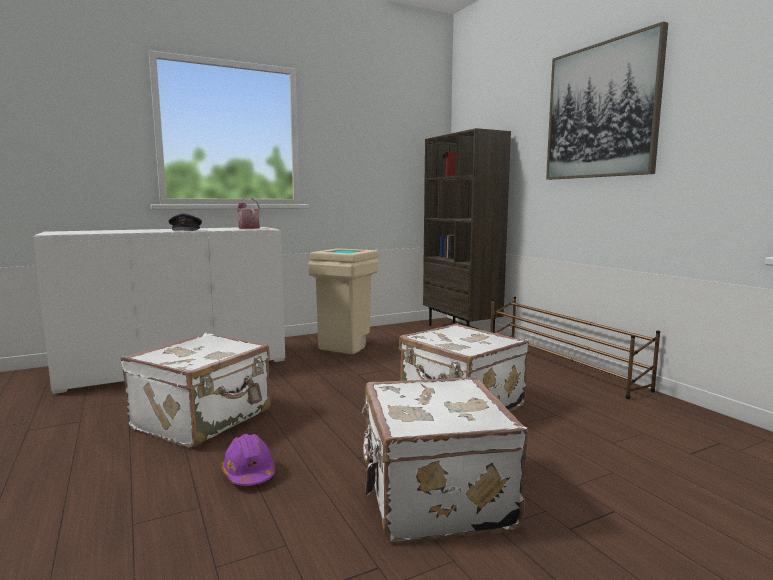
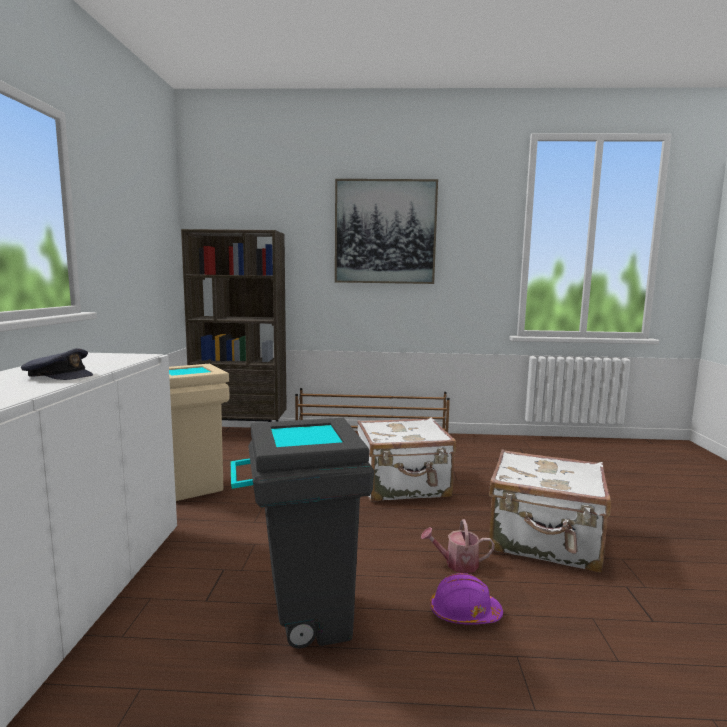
camera: 60 degrees left, 0 degrees up
(204, 420) = (302, 621): white suitcase -> grey trash can
(248, 228) = (98, 357): watering can -> watering can (457, 564)

